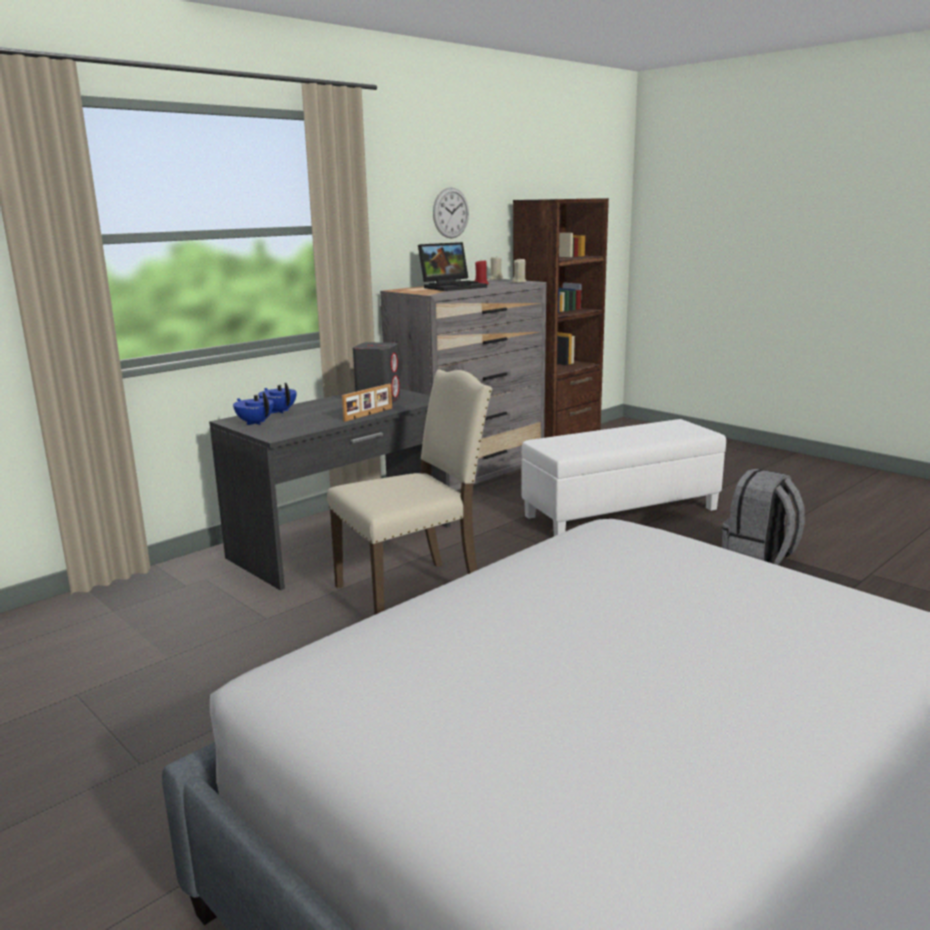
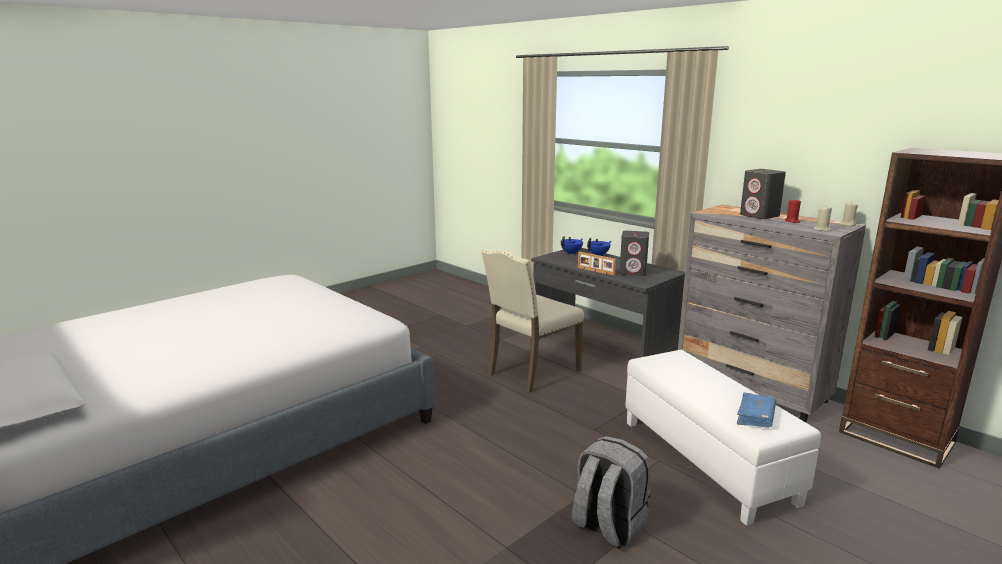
camera: 90 degrees right, 0 degrees up
(413, 591) = (531, 372): beige chair -> beige chair turned 75 degrees clockwise
(451, 213) = (816, 152): wall clock -> none
(453, 287) = (760, 216): laptop -> grey speaker
(672, 430) = (755, 416): none -> blue book

